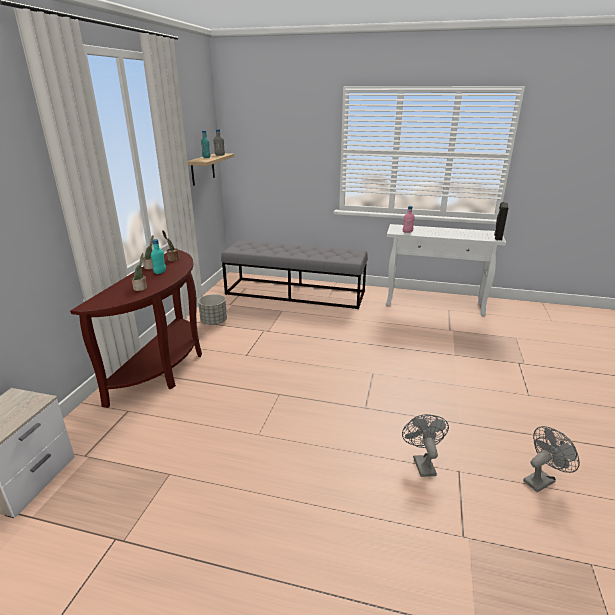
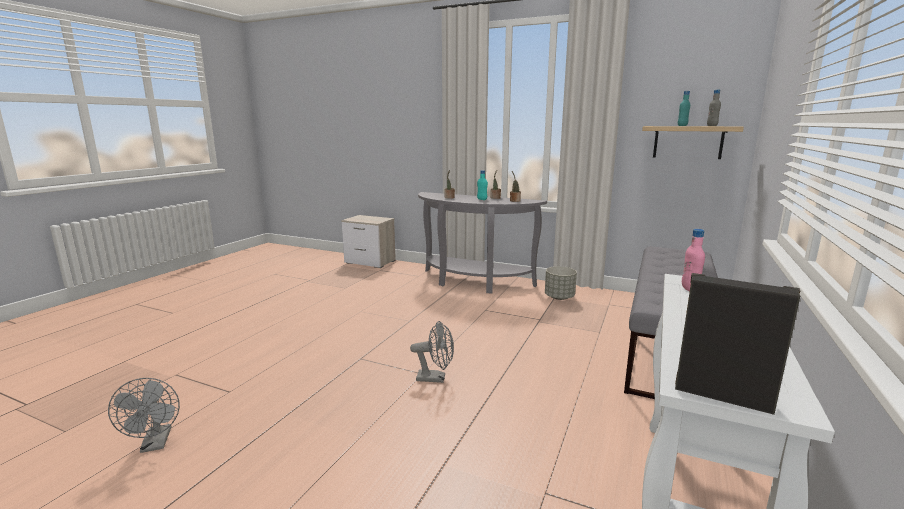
camera: 100 degrees right, 10 degrees down
(165, 367) = (472, 282): brown console table -> grey console table
(422, 463) = (260, 374): grey fan -> grey fan (436, 378)

